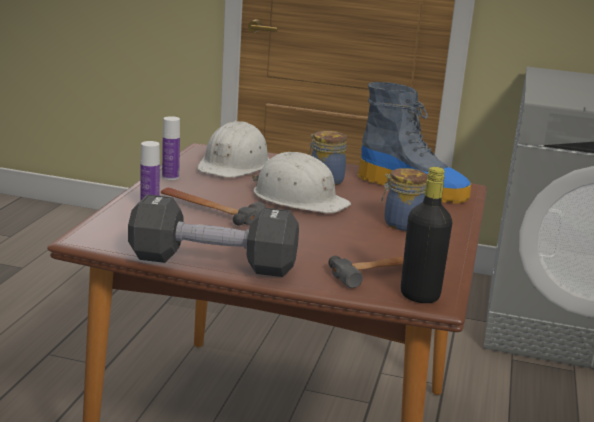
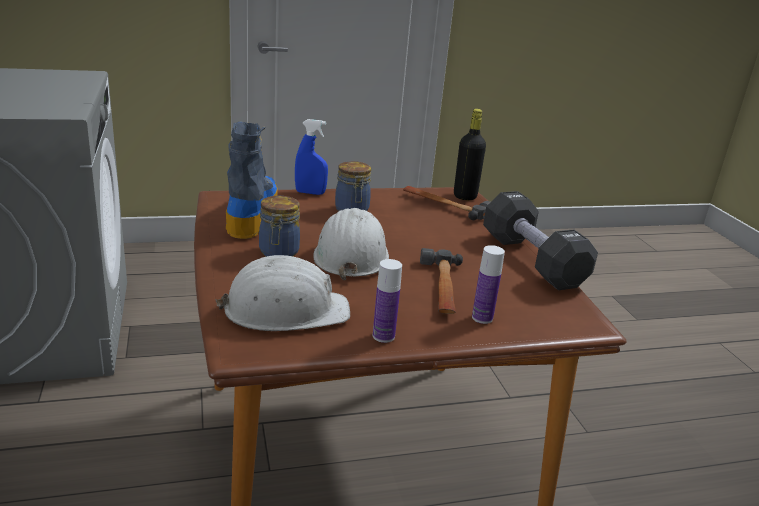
camera: 120 degrees left, 5 degrees up
(462, 219) = (310, 193): none -> blue spray bottle

